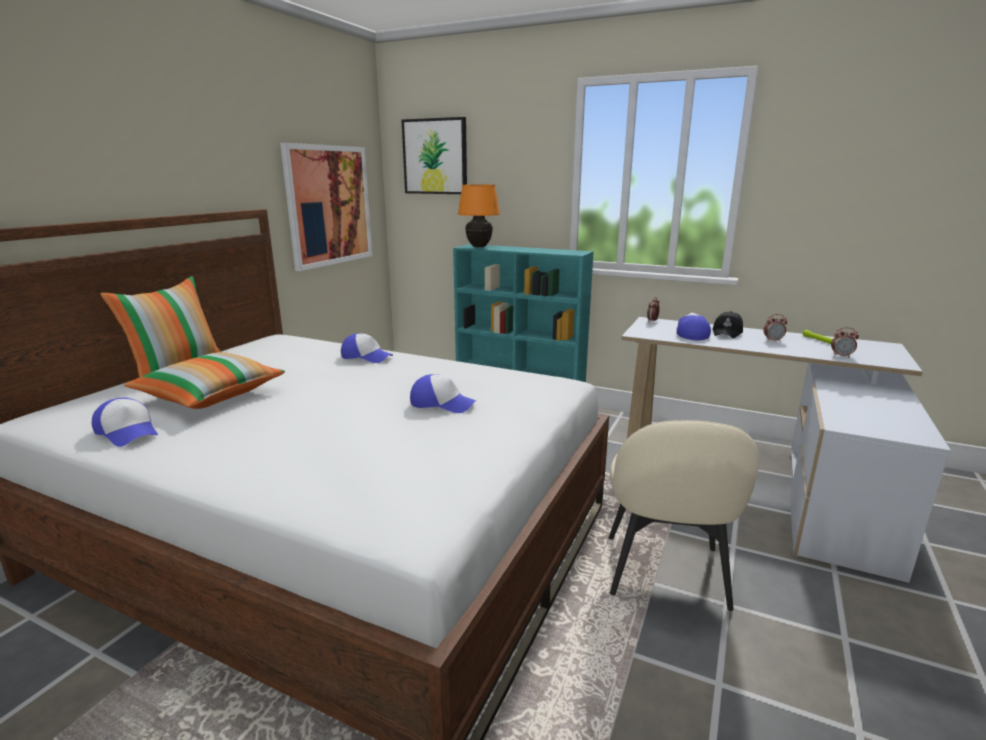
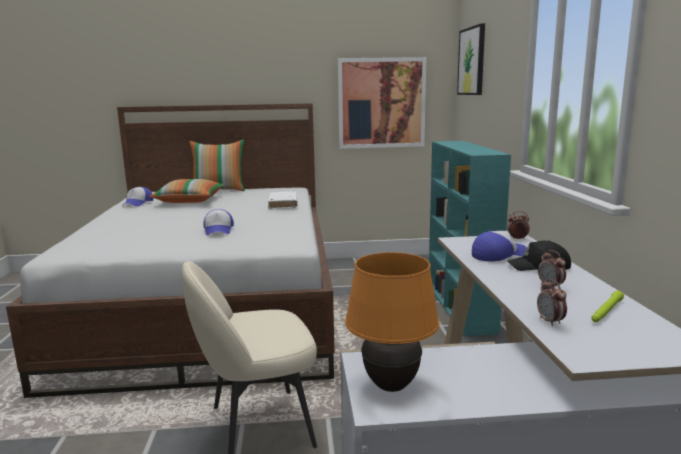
camera: 60 degrees right, 5 degrees down
(366, 357) = (283, 205): cap -> white book
(478, 247) = (449, 142): orange table lamp -> orange table lamp (390, 386)

